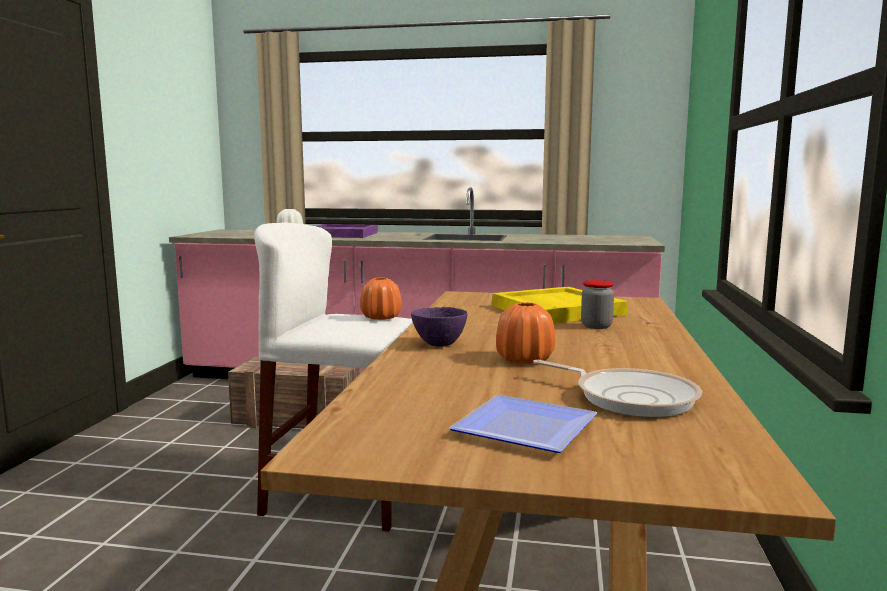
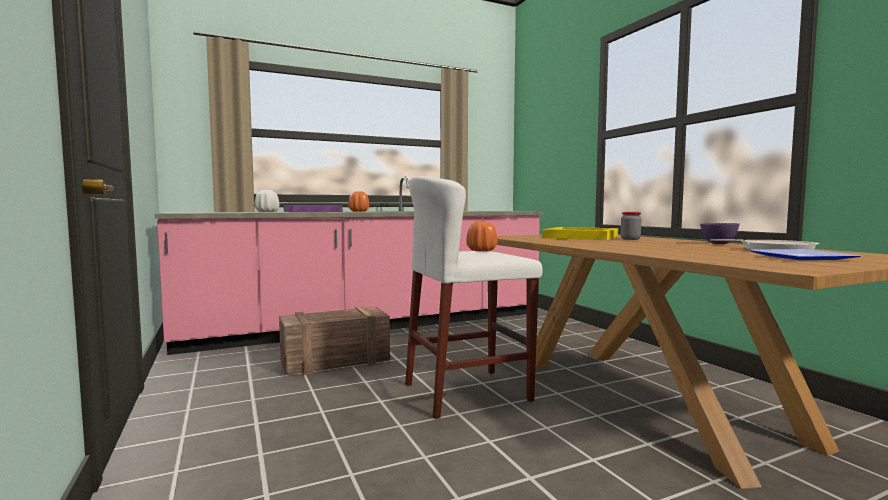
camera: 35 degrees left, 5 degrees down
(439, 345) = (610, 247): purple bowl -> purple bowl (719, 244)
(524, 360) = (673, 247): orange vase -> orange vase (359, 211)

